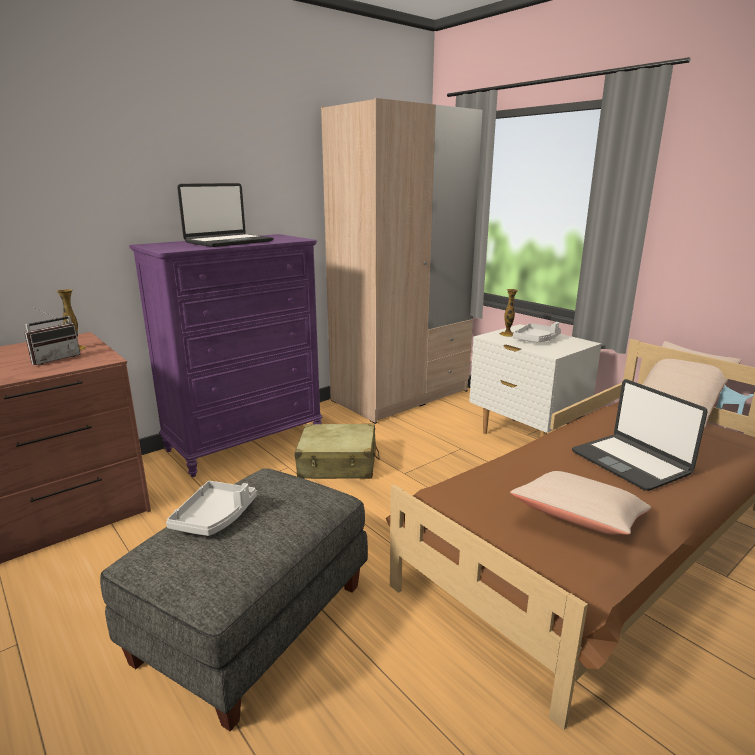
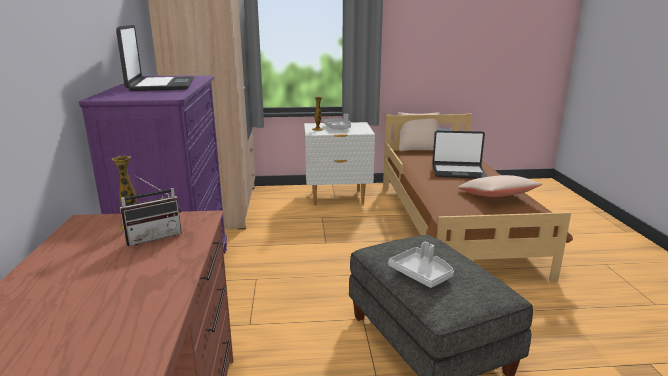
camera: 55 degrees left, 0 degrees up
(55, 358) = (153, 236): radio -> radio turned 75 degrees clockwise
(338, 464) = (281, 259): beige suitcase -> none

